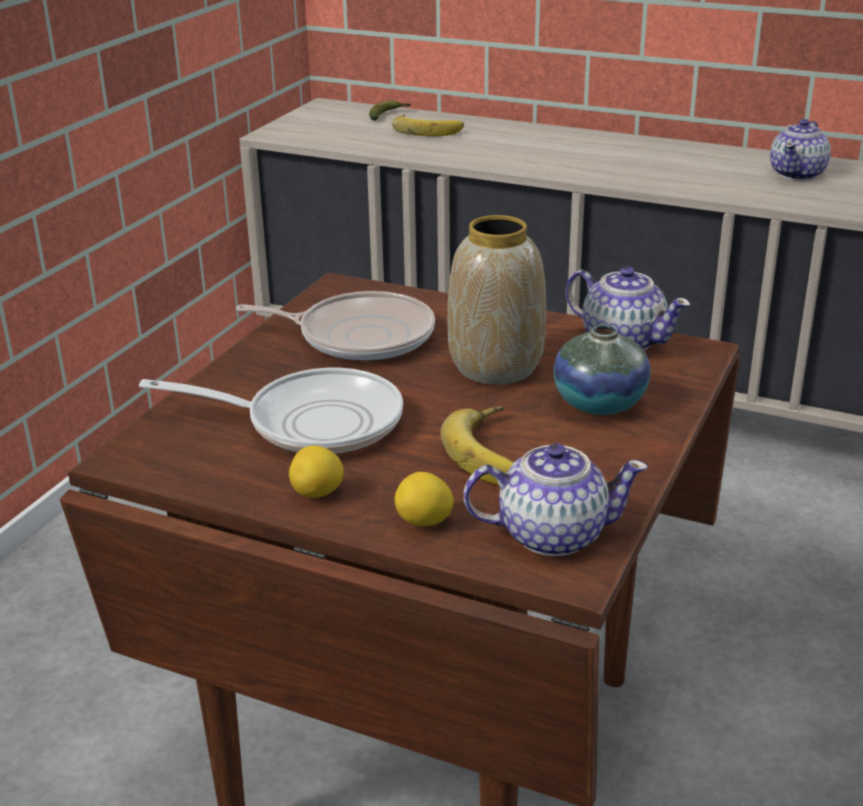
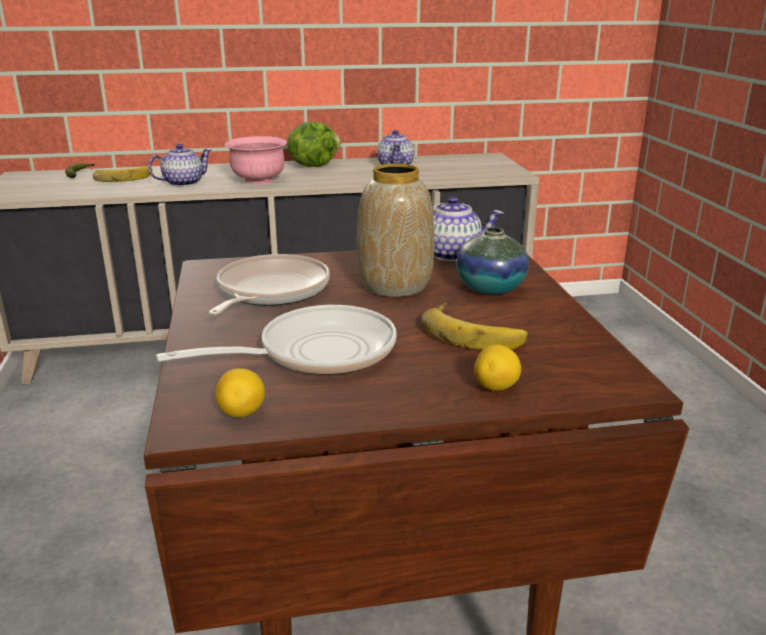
camera: 35 degrees left, 5 degrees down
(318, 493) = (393, 396): lemon -> lemon (242, 413)
(359, 336) = (270, 291): frying pan -> frying pan turned 45 degrees counterclockwise
(551, 534) = (583, 367): teapot -> teapot (182, 183)
(577, 165) = (258, 181): none -> pink bowl
(681, 151) = (313, 165): none -> lettuce

